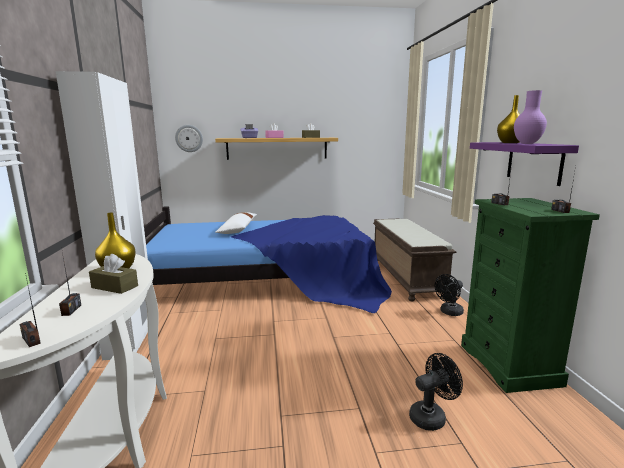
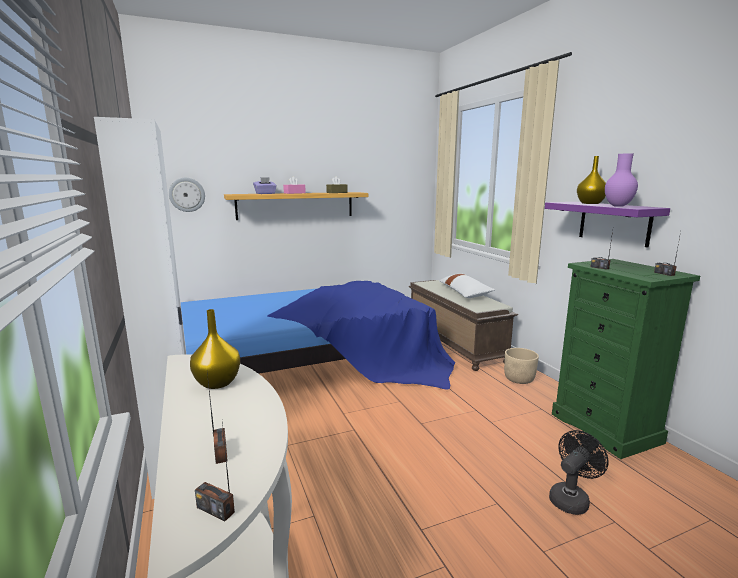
camera: 15 degrees left, 0 degrees up
(114, 287) = (241, 409): brown tissue box -> none
(238, 229) = (267, 305): white pillow -> white pillow (464, 292)
(449, 312) = (519, 379): black fan -> beige planter

